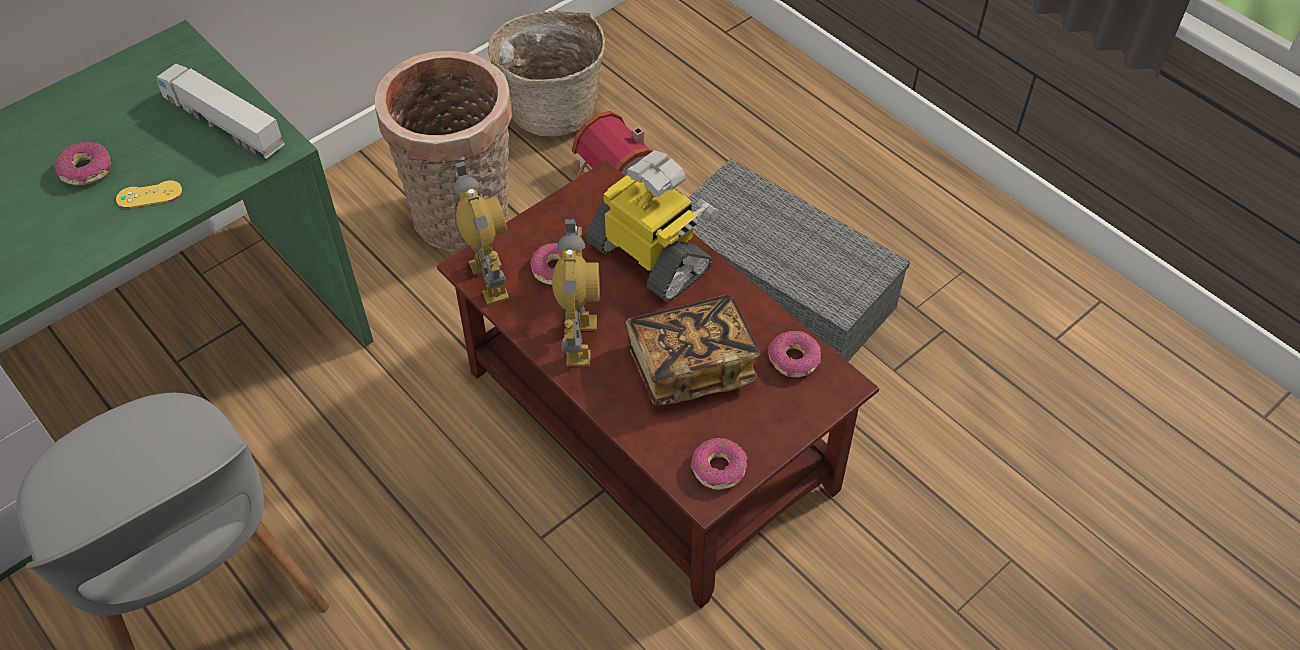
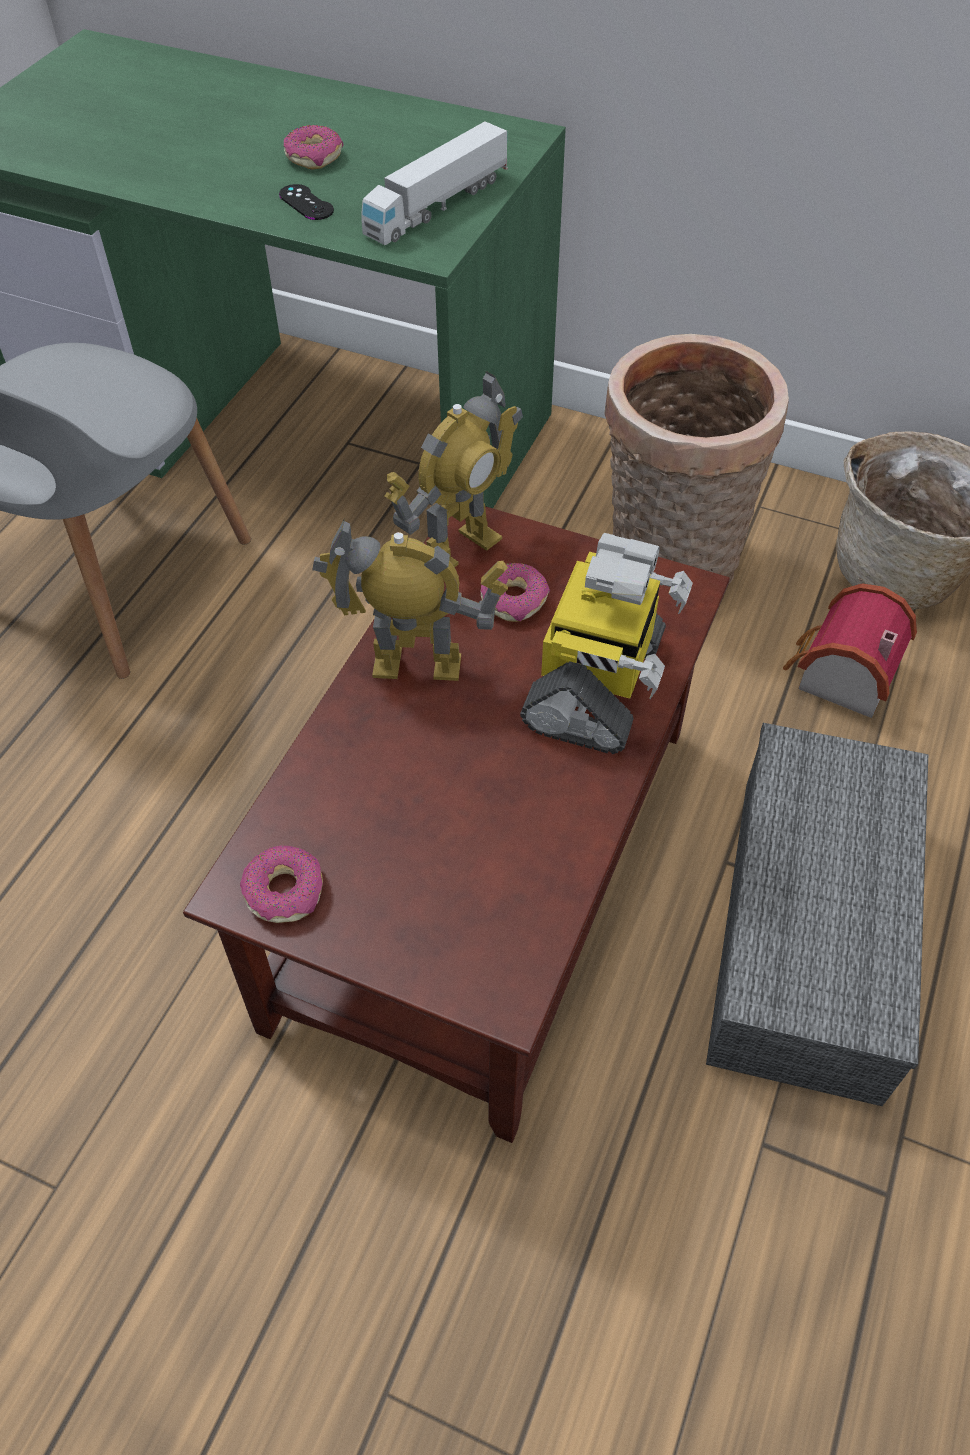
camera: 65 degrees right, 0 degrees up
(149, 195) = (306, 203): yellow game controller -> black game controller
(223, 123) = (437, 205): toy truck -> toy truck turned 150 degrees counterclockwise
(579, 340) = (416, 665): toy robot -> toy robot turned 150 degrees counterclockwise
(691, 365) = (440, 796): book -> none
(793, 360) = (517, 916): donut -> none

